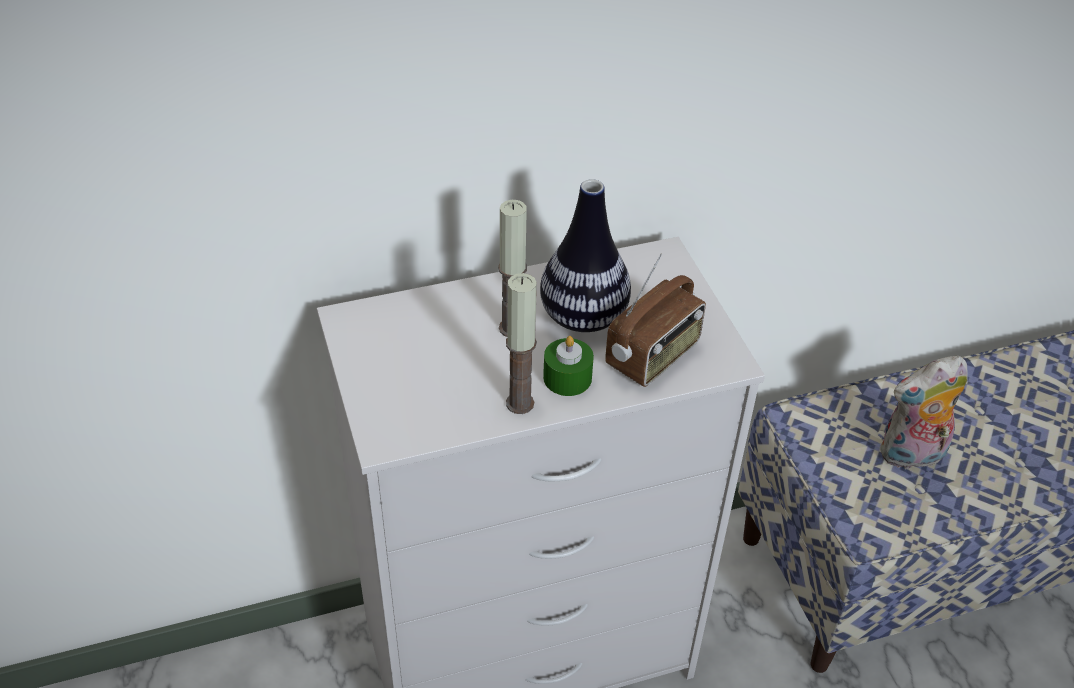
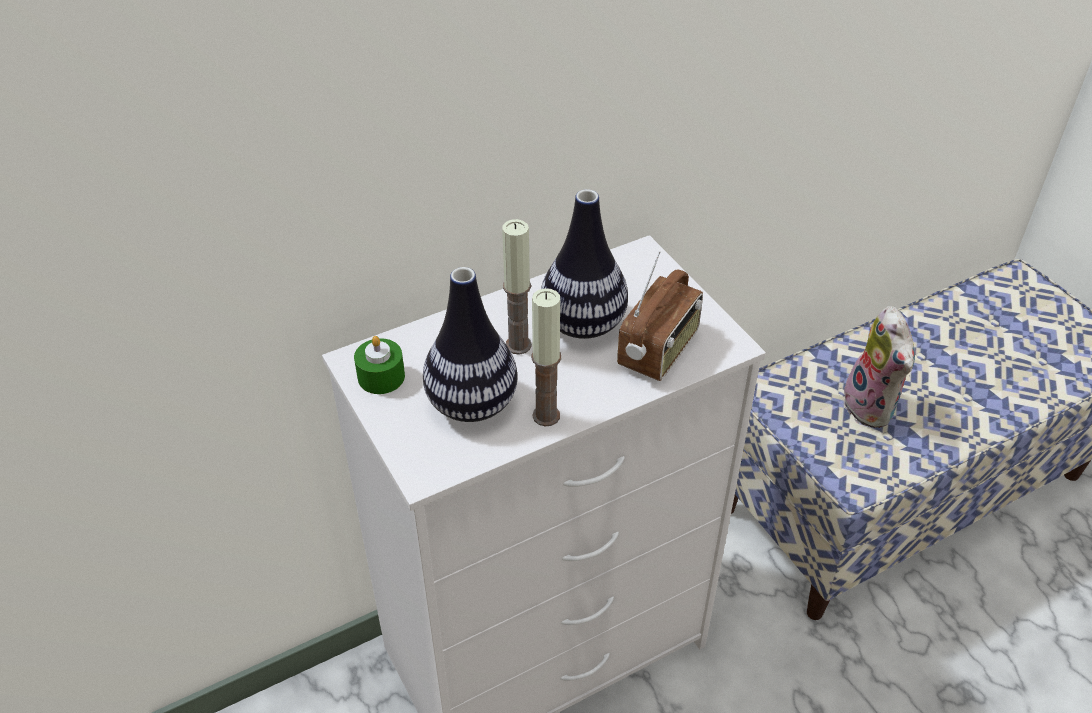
camera: 10 degrees left, 0 degrees up
(449, 380) = (472, 404): none -> vase
(567, 378) = (584, 384): green candle -> green candle (381, 377)
(911, 456) = (873, 407): plush toy -> plush toy turned 75 degrees counterclockwise

